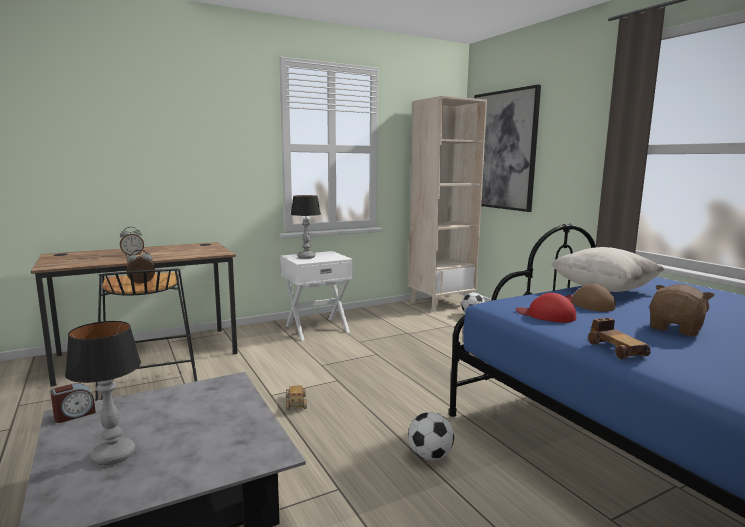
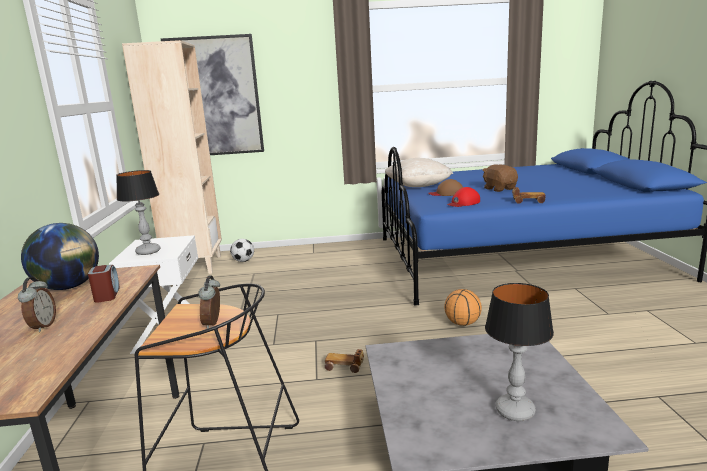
camera: 65 degrees left, 5 degrees up
(74, 414) = (418, 447): alarm clock -> alarm clock (107, 295)
(193, 249) = (69, 287): none -> globe
(430, 456) = (462, 323): football -> basketball

